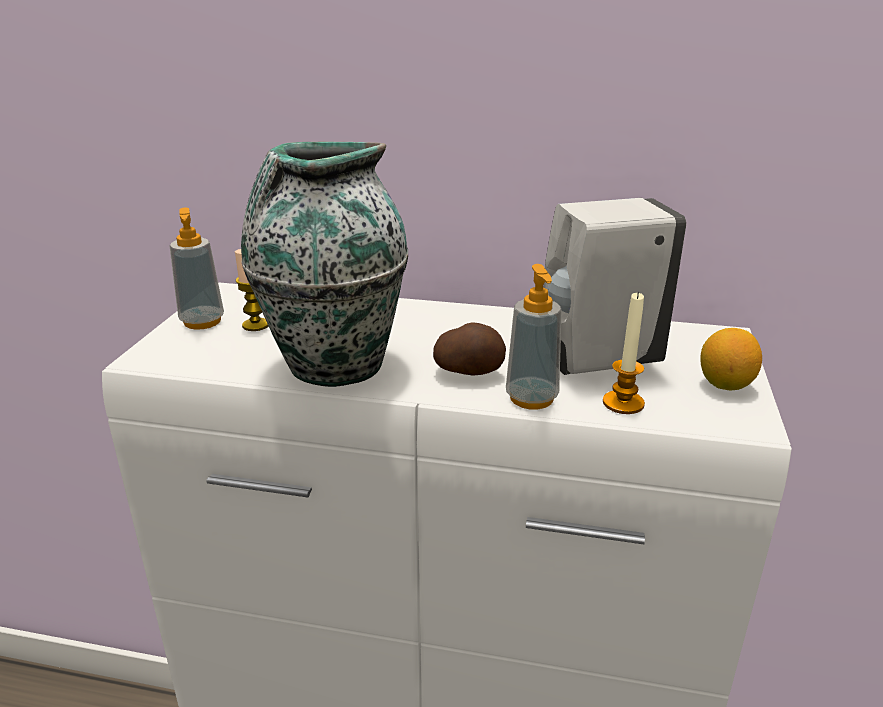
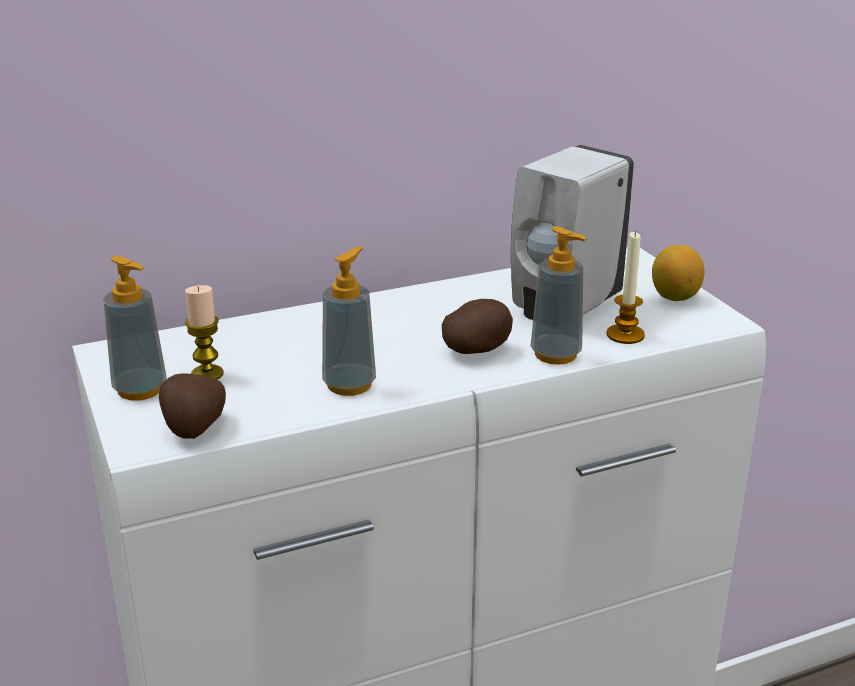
camera: 35 degrees left, 0 degrees up
(189, 359) = (193, 428): none -> potato
(333, 365) = (349, 385): vase -> soap dispenser

